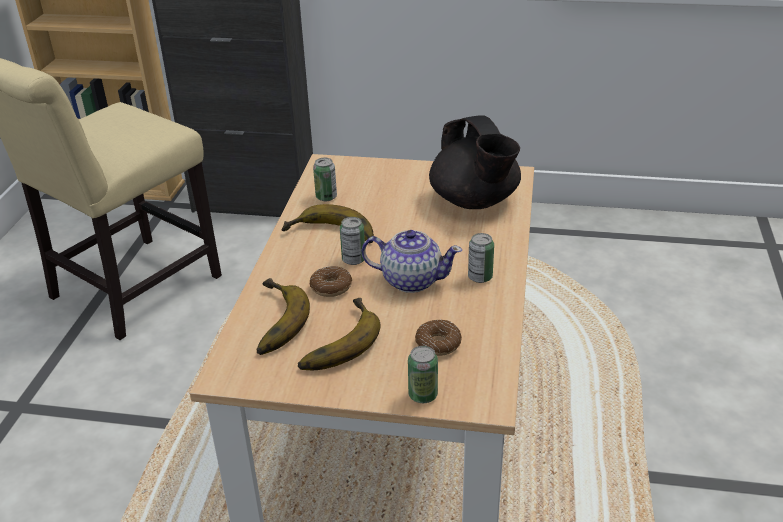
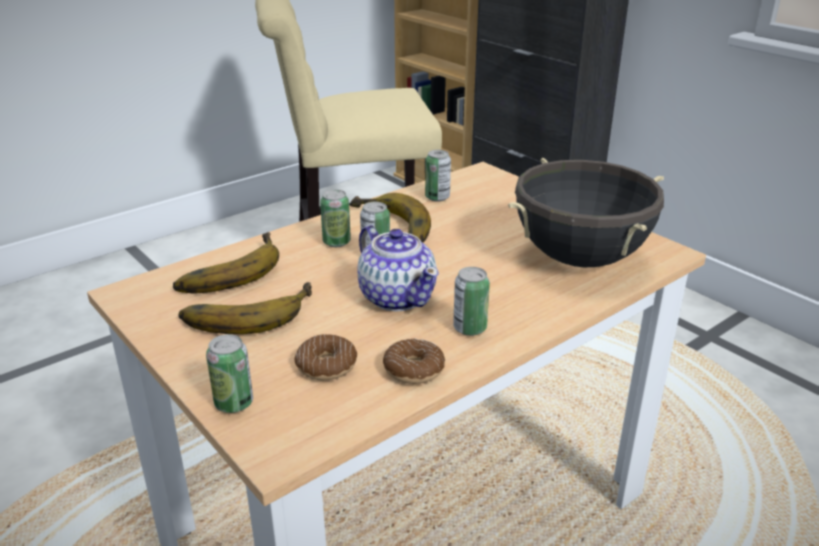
camera: 40 degrees right, 5 degrees down
(312, 263) = (336, 242): none -> can
(331, 287) = (319, 268): donut -> donut (414, 369)
(475, 201) = (579, 258): black teapot -> black cooking pot

